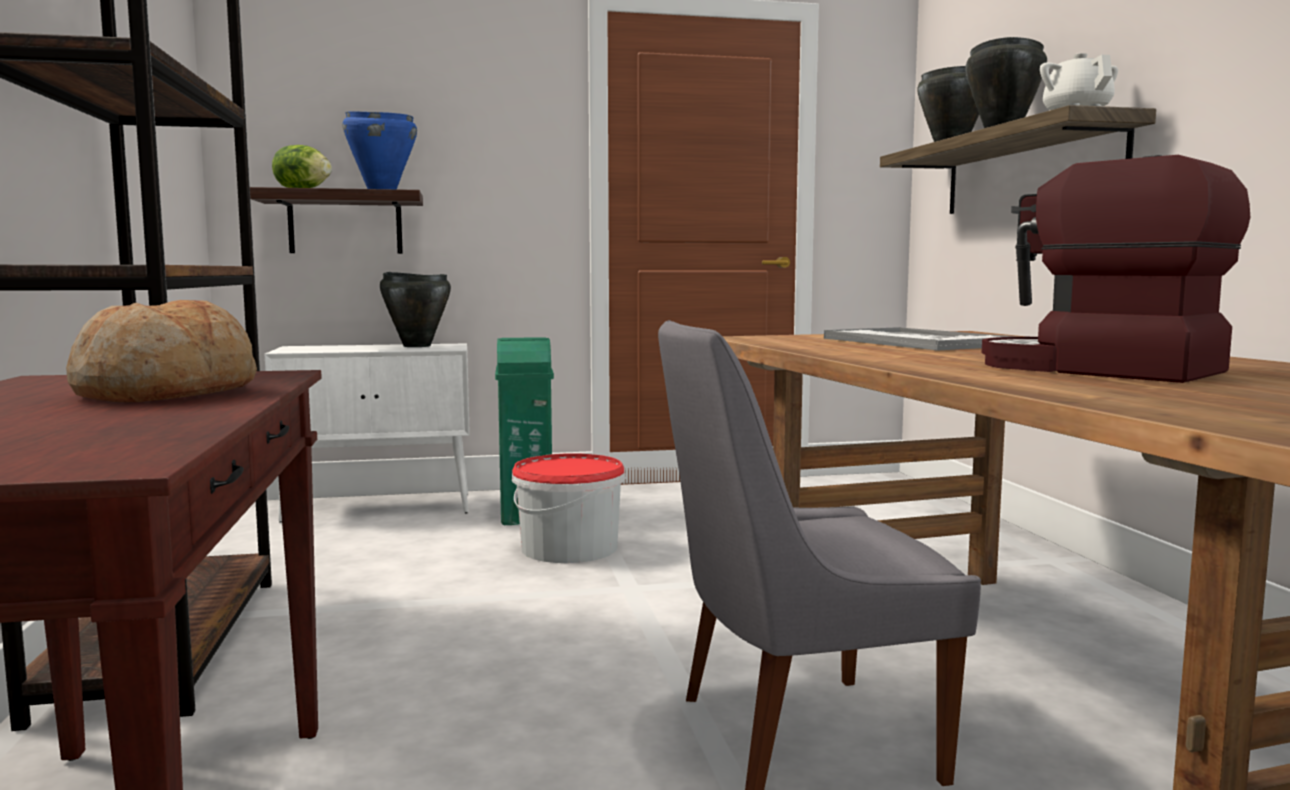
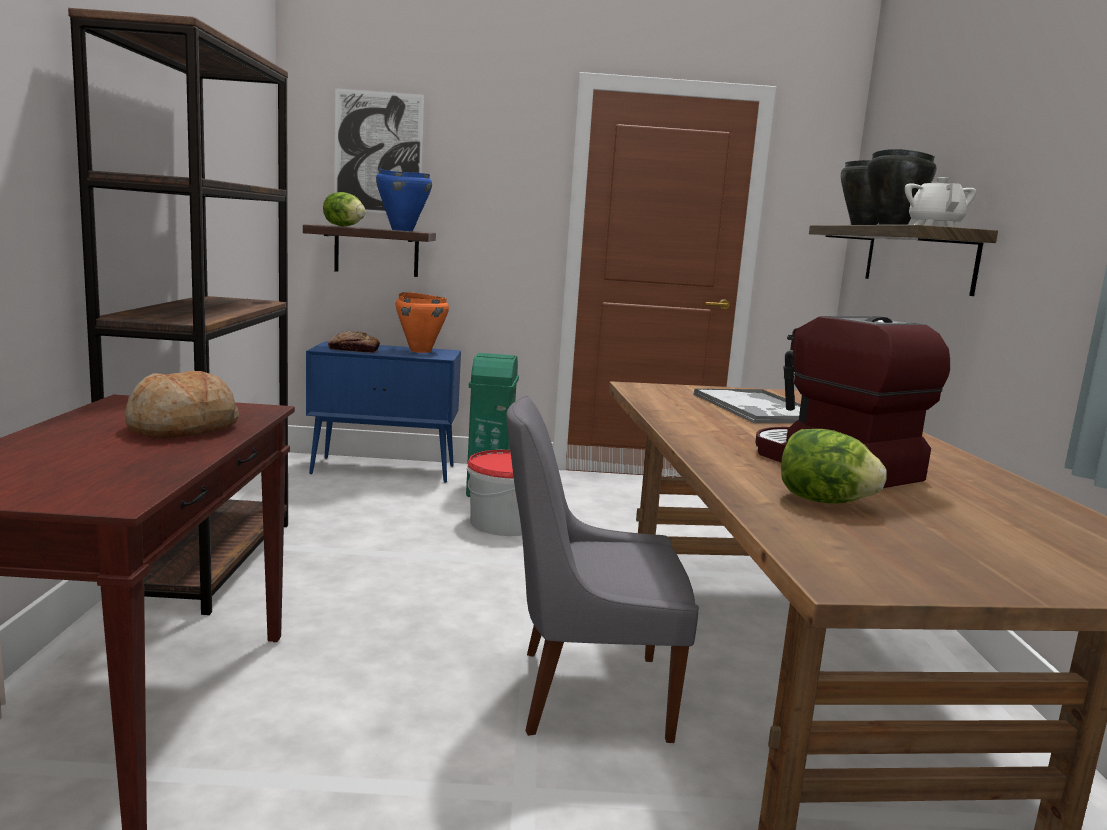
camera: 10 degrees right, 5 degrees up
(328, 349) = (353, 350): none -> bread
(339, 97) = (378, 153): none -> picture
(380, 507) = (385, 470): white cabinet -> blue cabinet
(417, 346) = (420, 351): black cooking pot -> orange cooking pot
(1162, 391) = (823, 501): none -> lettuce

